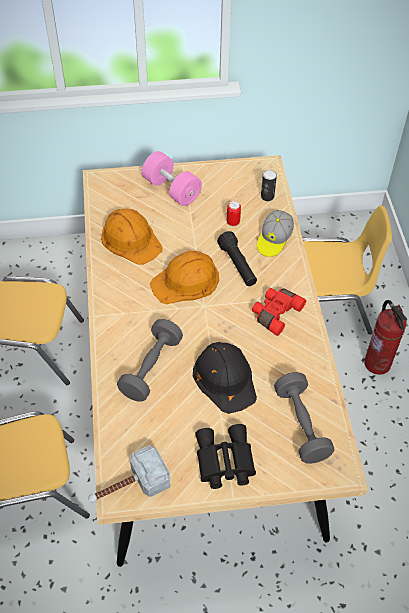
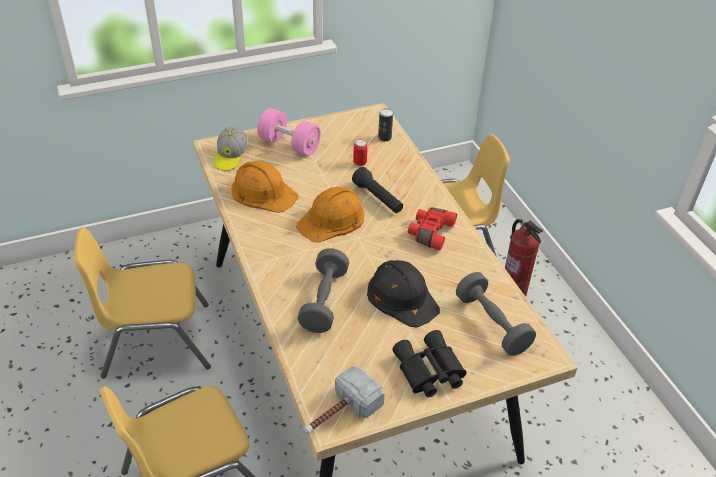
camera: 15 degrees left, 10 degrees down
(274, 239) = (404, 171): cap -> cap (231, 156)

